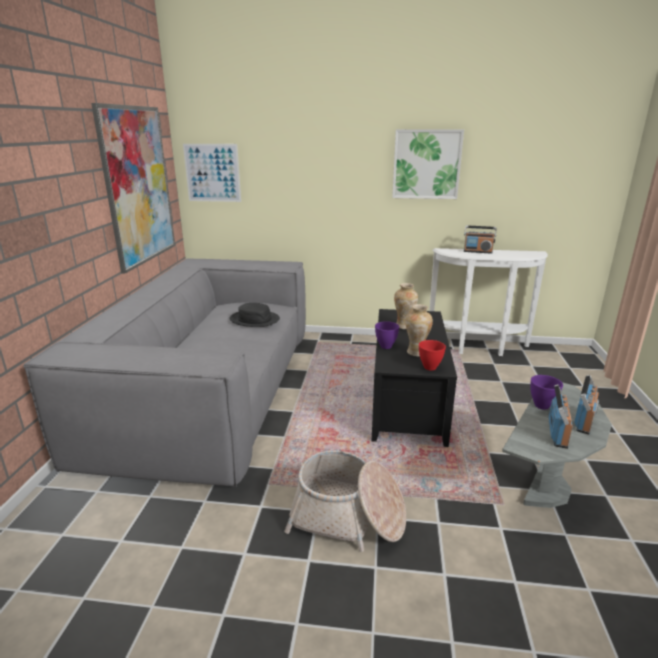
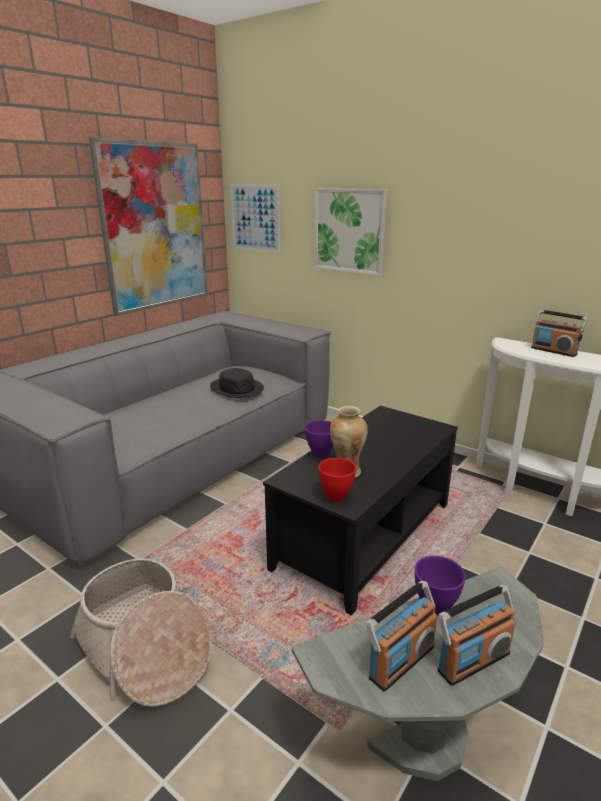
camera: 30 degrees right, 0 degrees up
(404, 326) = (379, 434): vase -> none
(426, 164) = (495, 216): picture -> picture (350, 231)

